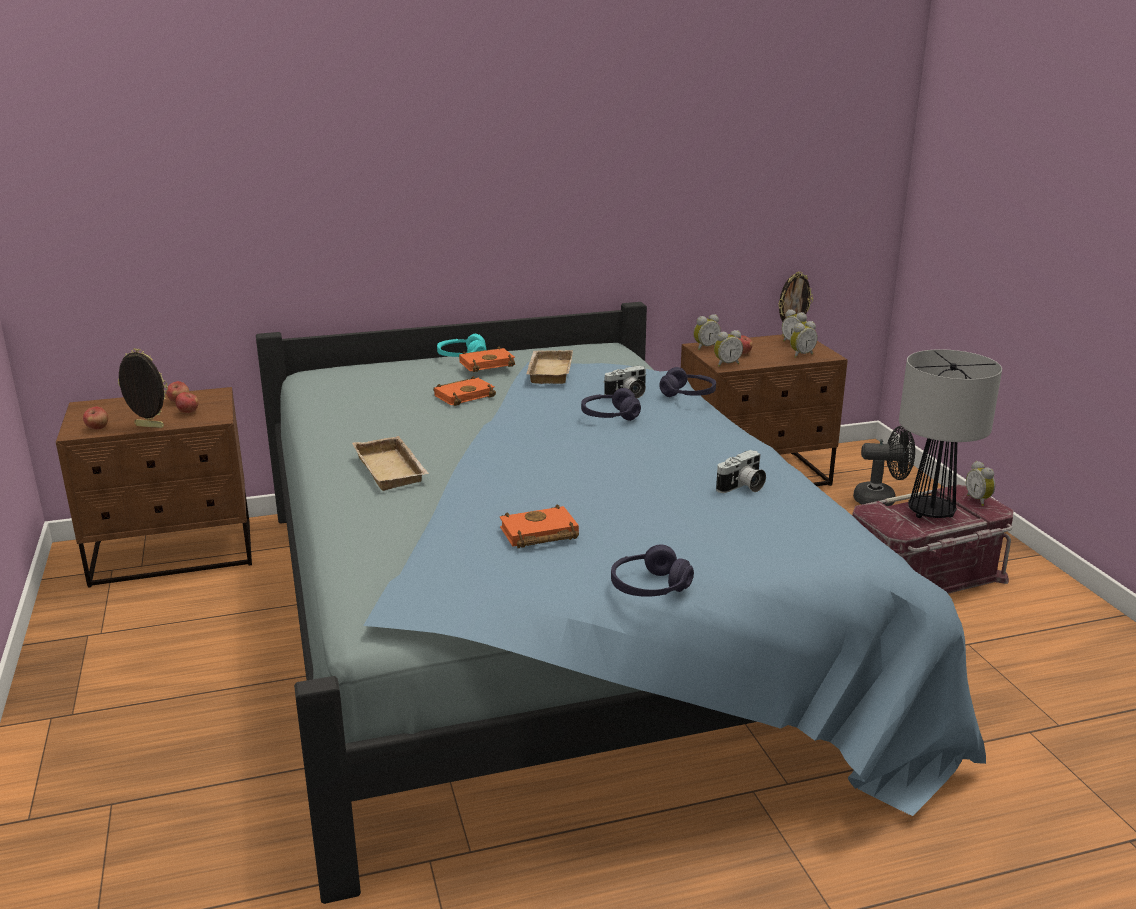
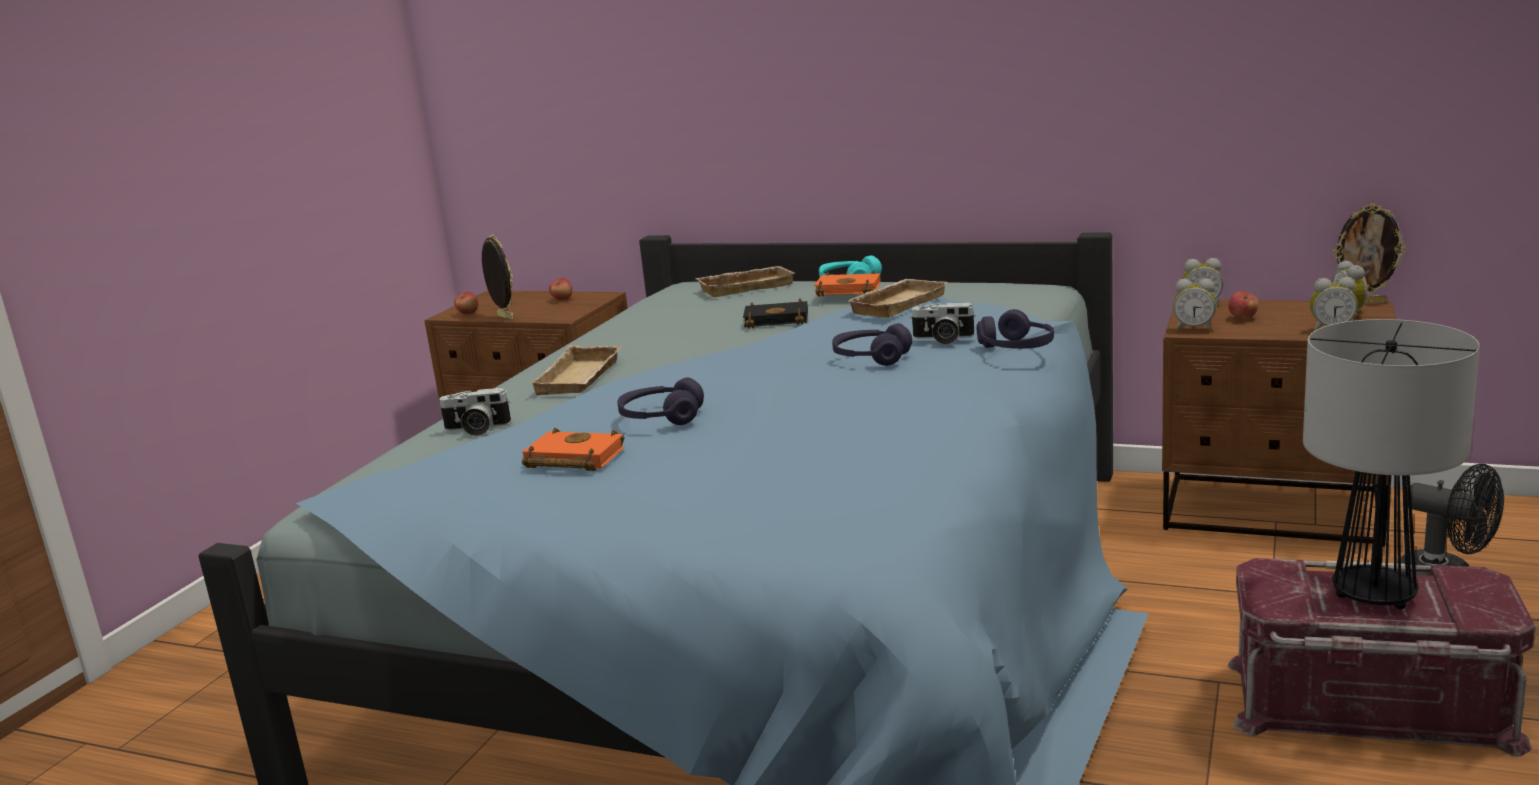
camera: 40 degrees right, 5 degrees down
(188, 412) = (552, 309): apple -> none
(381, 370) = (746, 286): none -> beige tray
(464, 395) = (778, 319): orange book -> black book
(649, 587) = (569, 535): purple headphones -> purple headphones (661, 417)
(742, 487) = (872, 458): camera -> camera (476, 429)
(979, 500) = (1486, 596): alarm clock -> none

